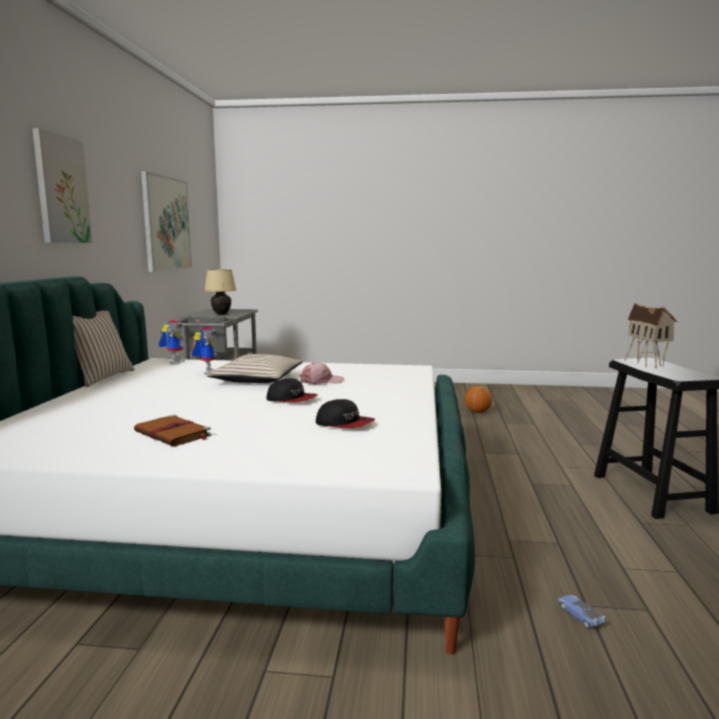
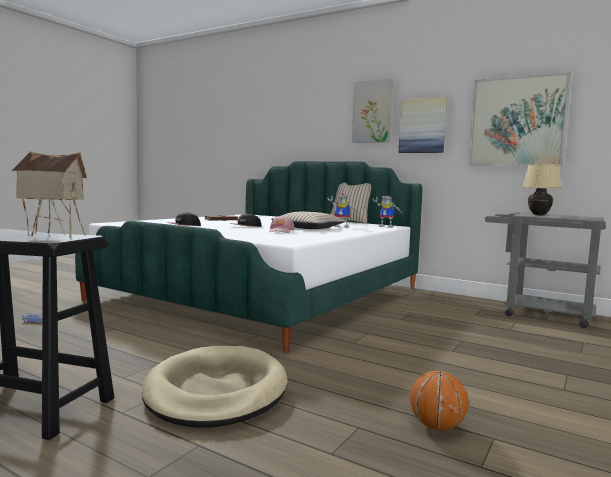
camera: 115 degrees right, 5 degrees down
(112, 221) = (422, 126): none -> picture
(531, 455) = (216, 391): none -> beige dog bed

